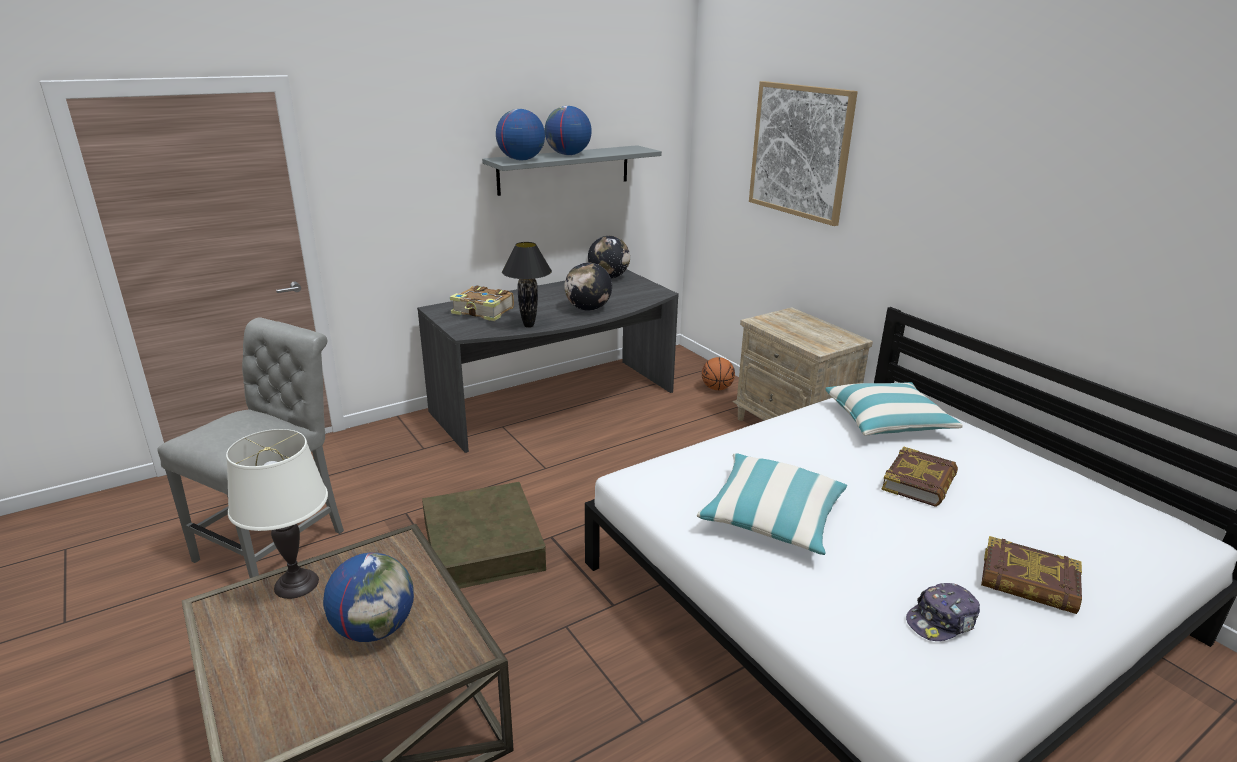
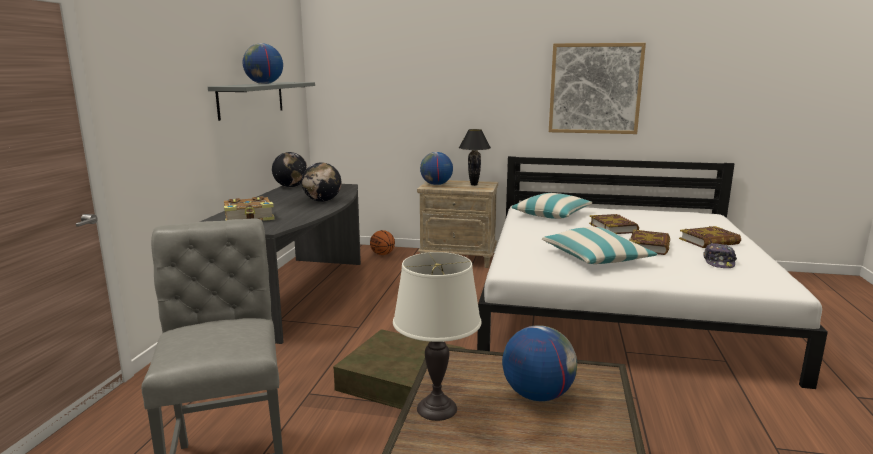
camera: 45 degrees left, 10 degrees down
(521, 160) = (244, 85): globe -> globe (436, 184)
(528, 325) = (306, 216): black table lamp -> black table lamp (473, 185)
(800, 151) = (416, 72): picture -> picture (595, 88)
(895, 538) = (649, 246): none -> book

